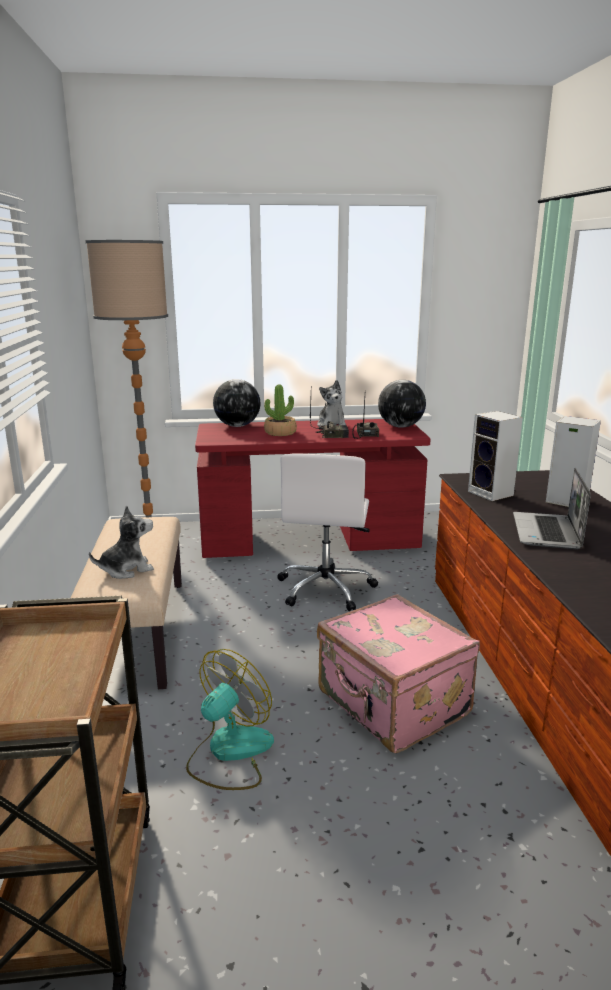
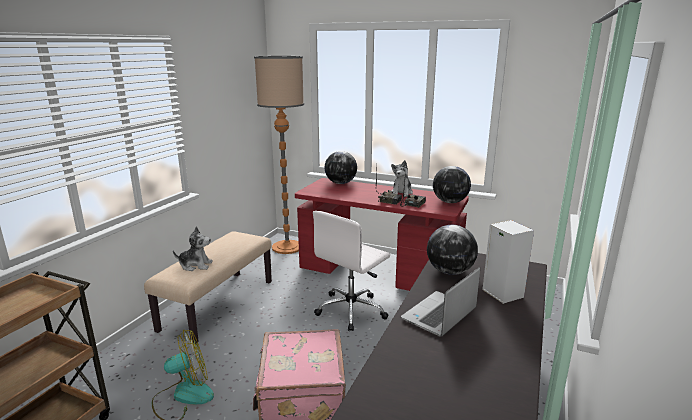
camera: 30 degrees right, 0 degrees up
(280, 433) = (358, 193): potted plant -> none
(492, 494) = (450, 271): speaker -> globe

